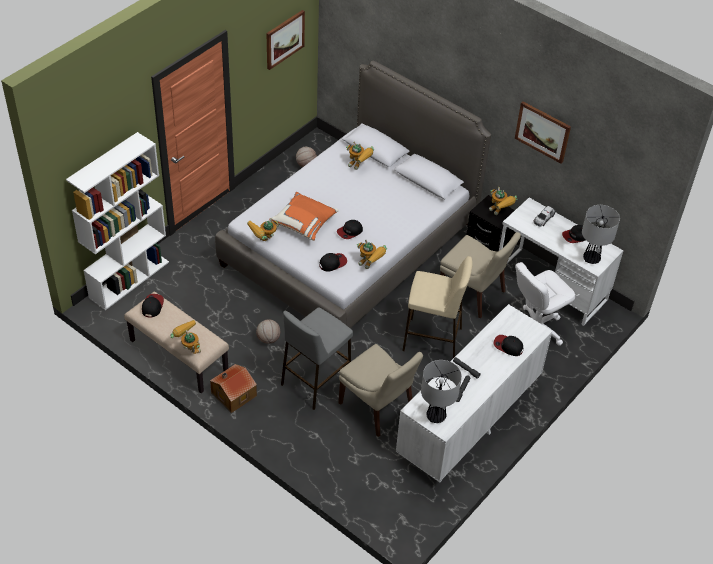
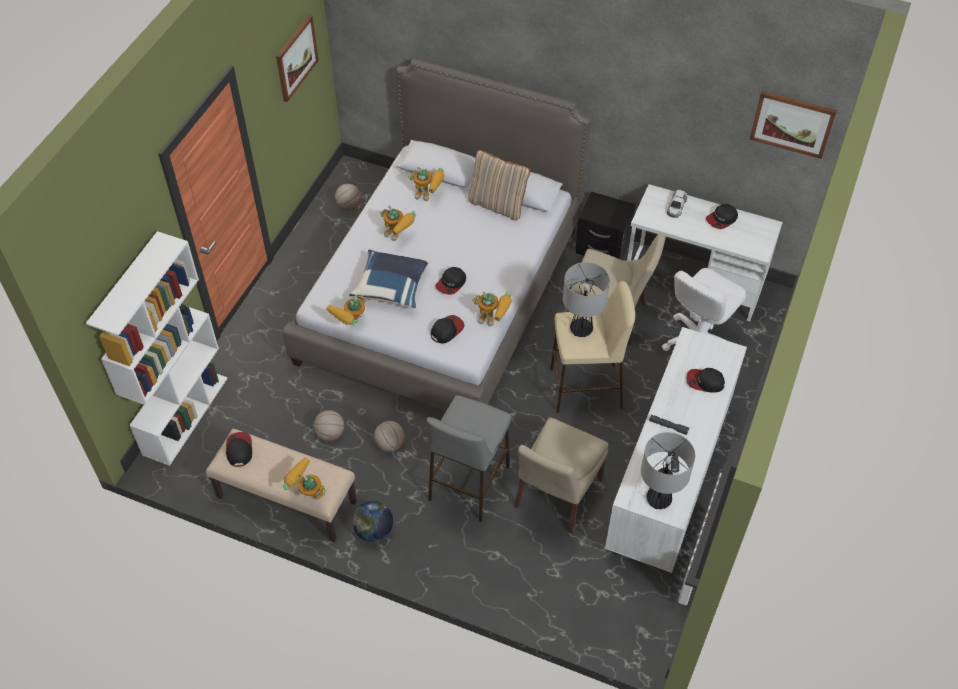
camera: 15 degrees left, 5 degrees up
(227, 320) = (330, 434): none -> basketball
(233, 394) = (374, 531): toy house -> globe
(304, 223) = (391, 287): orange pillow -> blue pillow
(378, 408) = (556, 495): beige chair -> beige chair turned 90 degrees clockwise
(409, 185) = (498, 205): none -> beige pillow
(500, 212) = (614, 210): toy robot -> toy robot (399, 236)
(543, 131) = (661, 102): picture -> picture (792, 123)
(591, 259) = (751, 243): table lamp -> table lamp (581, 330)

